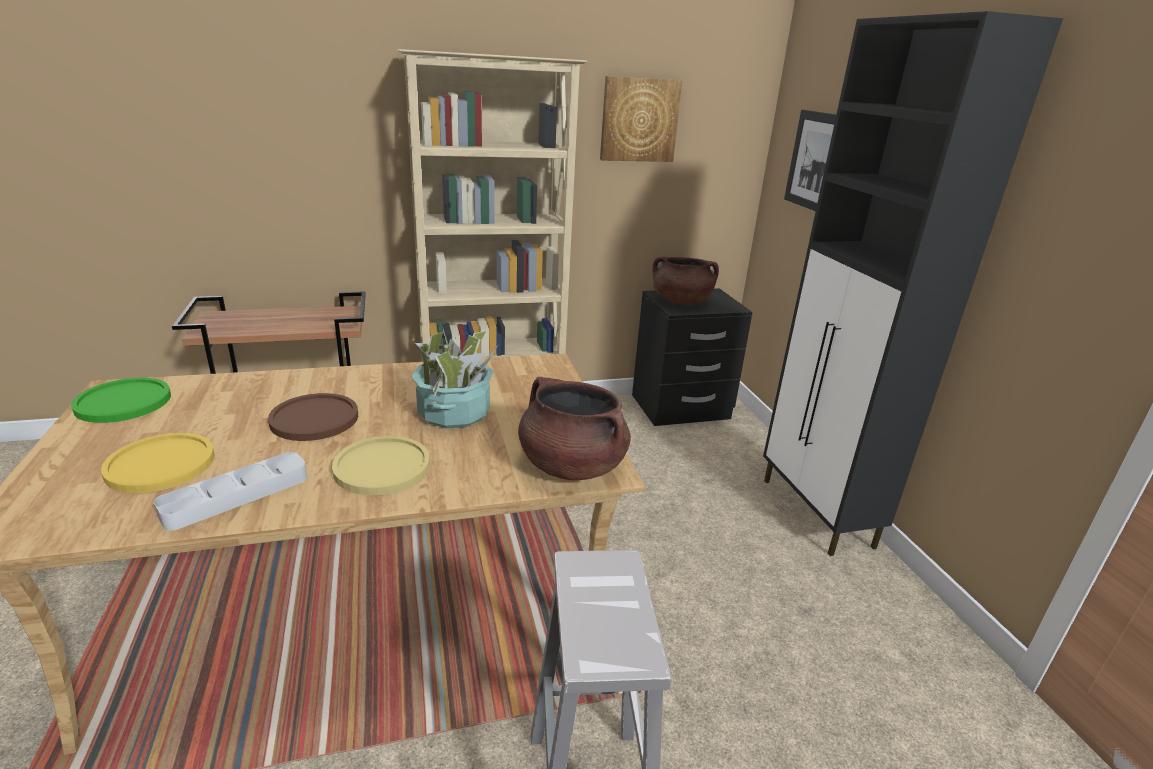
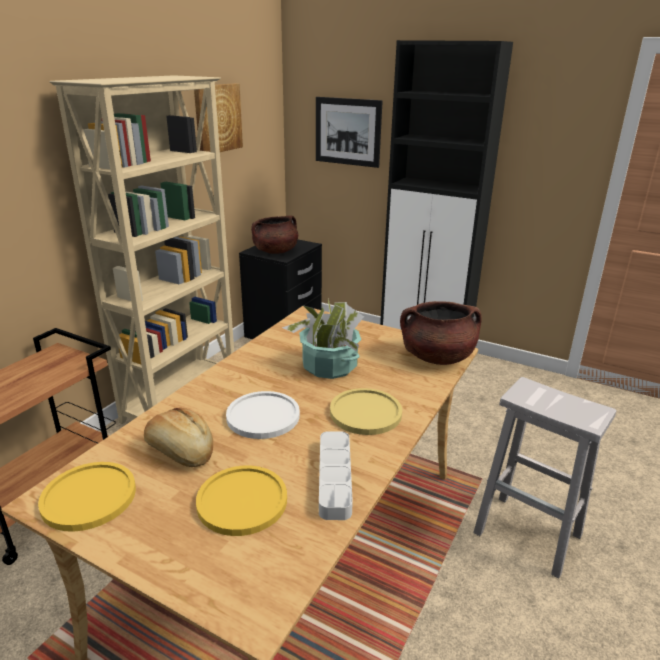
camera: 45 degrees left, 0 degrees up
(123, 402) = (89, 497): green plate -> yellow plate
(218, 408) = (180, 451): none -> bread
(314, 419) = (263, 416): brown plate -> white plate

